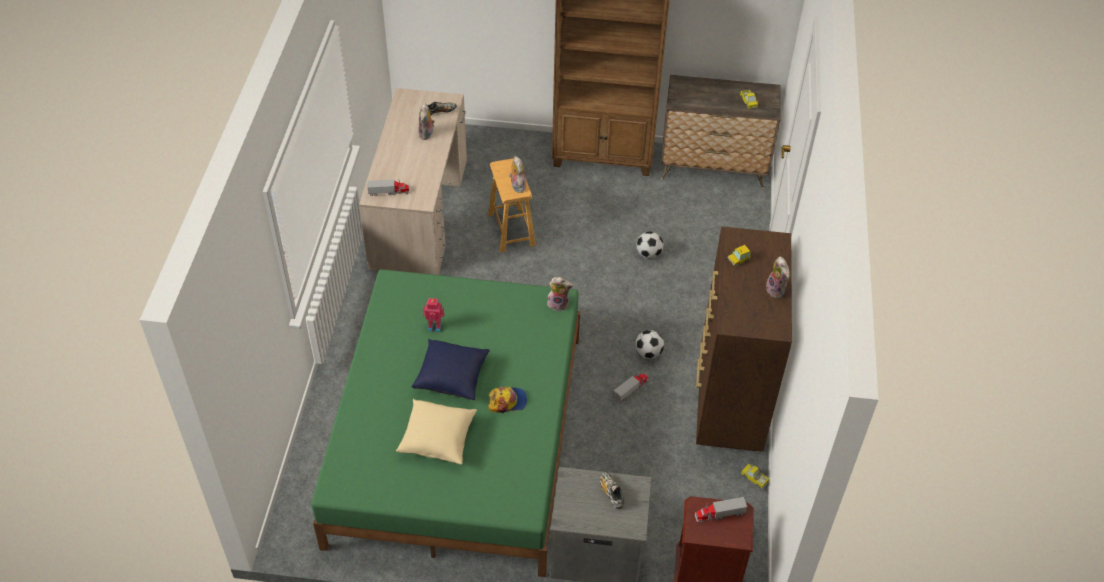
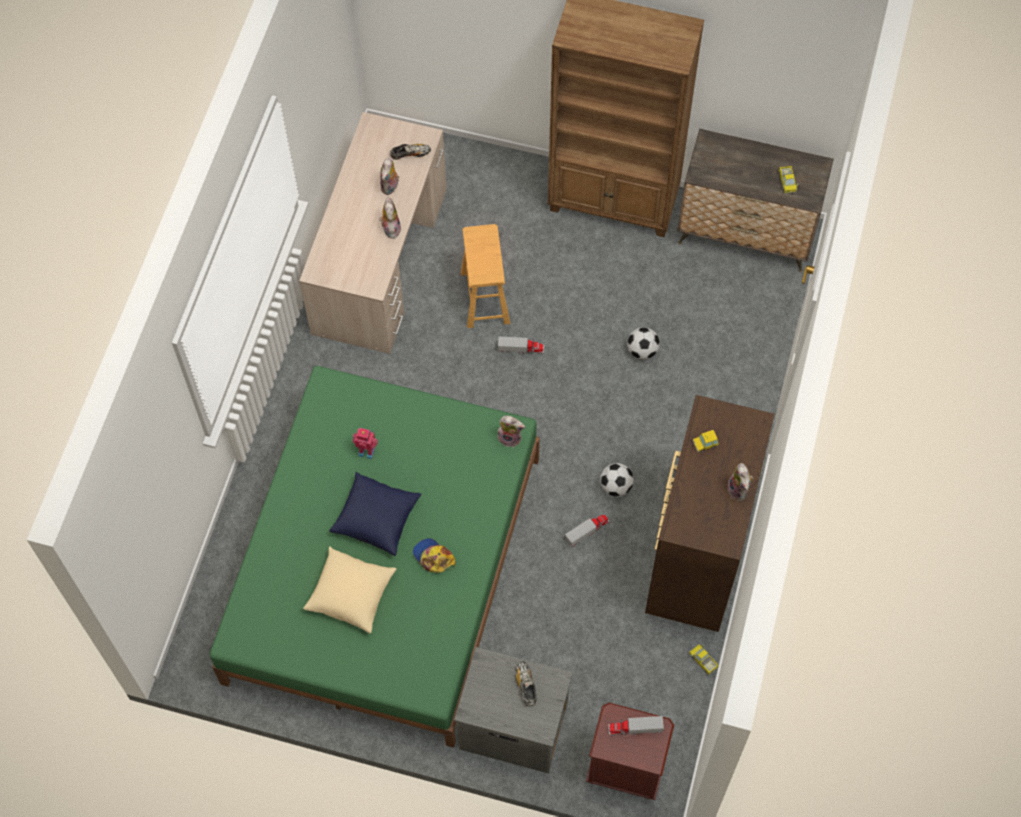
camera: 10 degrees right, 15 degrees up
(389, 192) = (336, 267): toy truck -> toy truck (521, 349)
(507, 401) = (433, 557): cap -> cap turned 135 degrees counterclockwise
(517, 186) = (489, 266): plush toy -> plush toy (390, 228)

